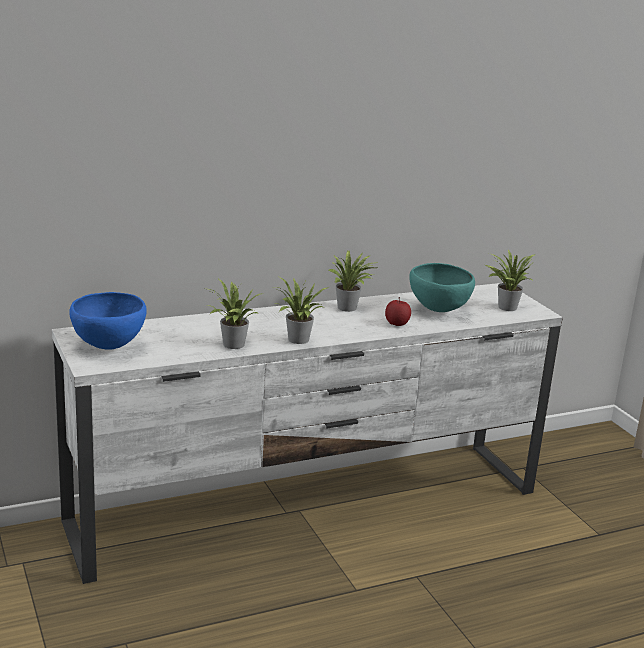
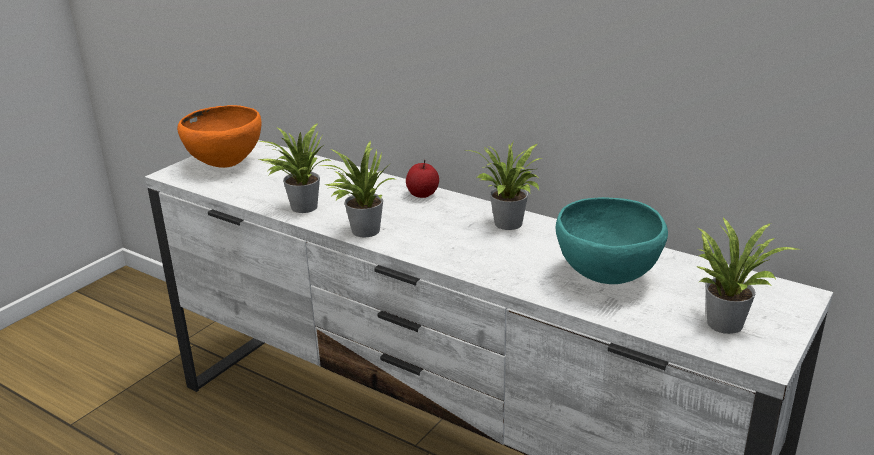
camera: 60 degrees right, 5 degrees up
(109, 347) = (226, 164): blue bowl -> orange bowl
(396, 323) = (510, 266): apple -> apple (422, 194)

